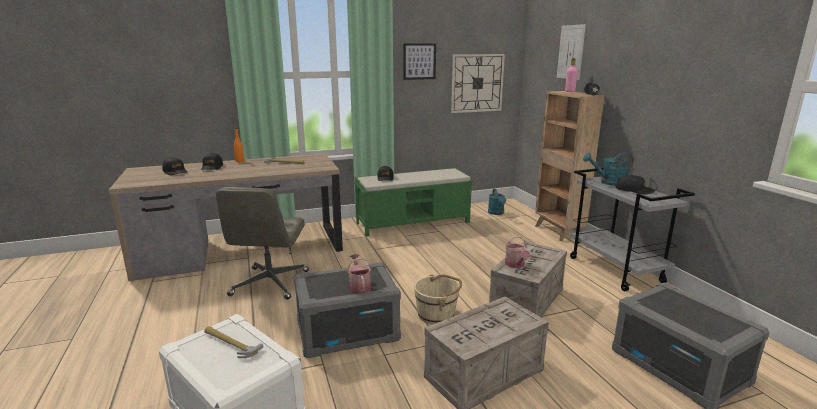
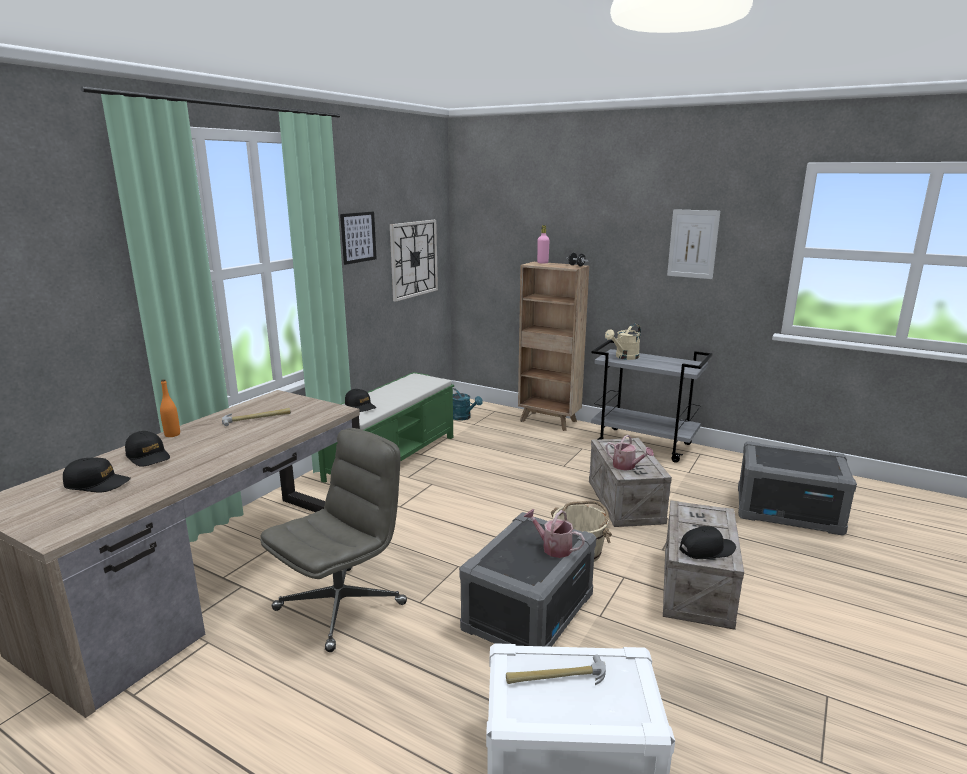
camera: 40 degrees left, 0 degrees up
(270, 283) = (341, 605): grey office chair -> grey office chair turned 105 degrees counterclockwise
(570, 52) = (530, 217): picture -> picture (693, 244)
(607, 182) = (624, 357): turquoise watering can -> beige watering can
(634, 190) = (657, 360): black cap -> black cap (707, 549)

